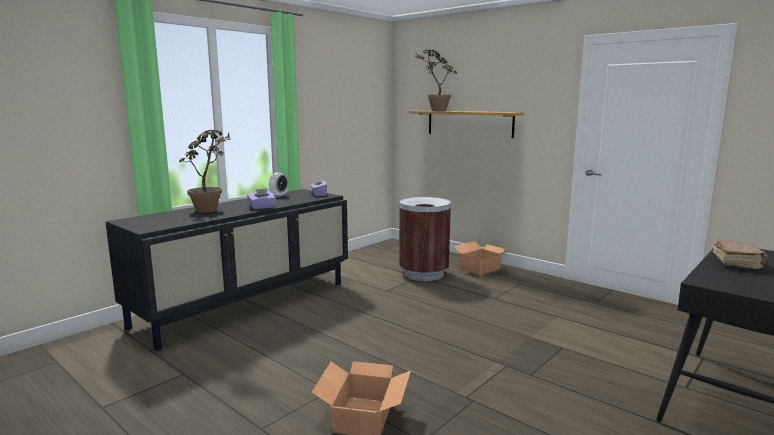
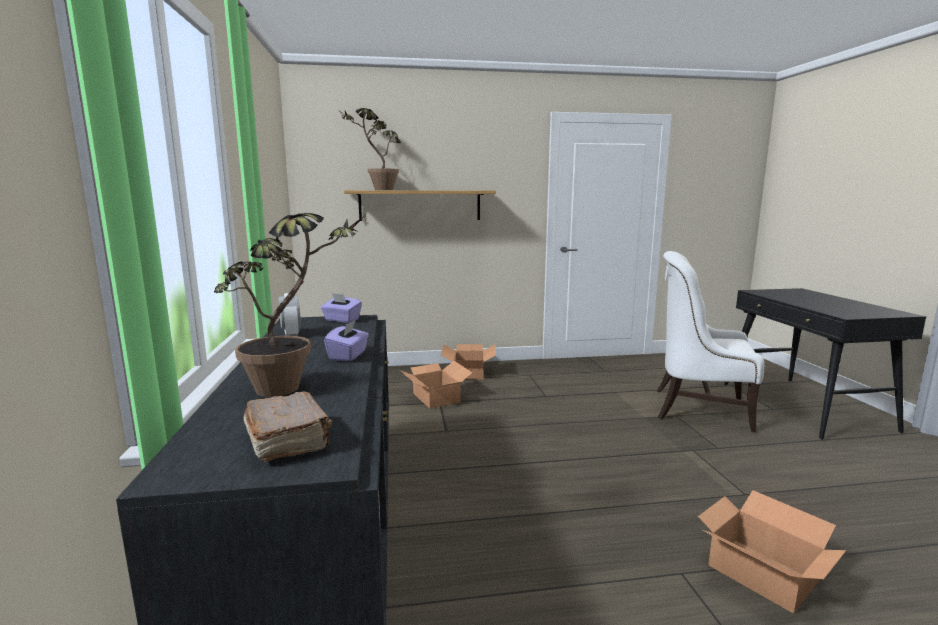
camera: 50 degrees left, 0 degrees up
(424, 274) = (436, 397): brown trash can -> cardboard box
(600, 354) = (699, 408): none -> white chair
(737, 263) = (798, 300): brown book -> brown book (288, 440)

